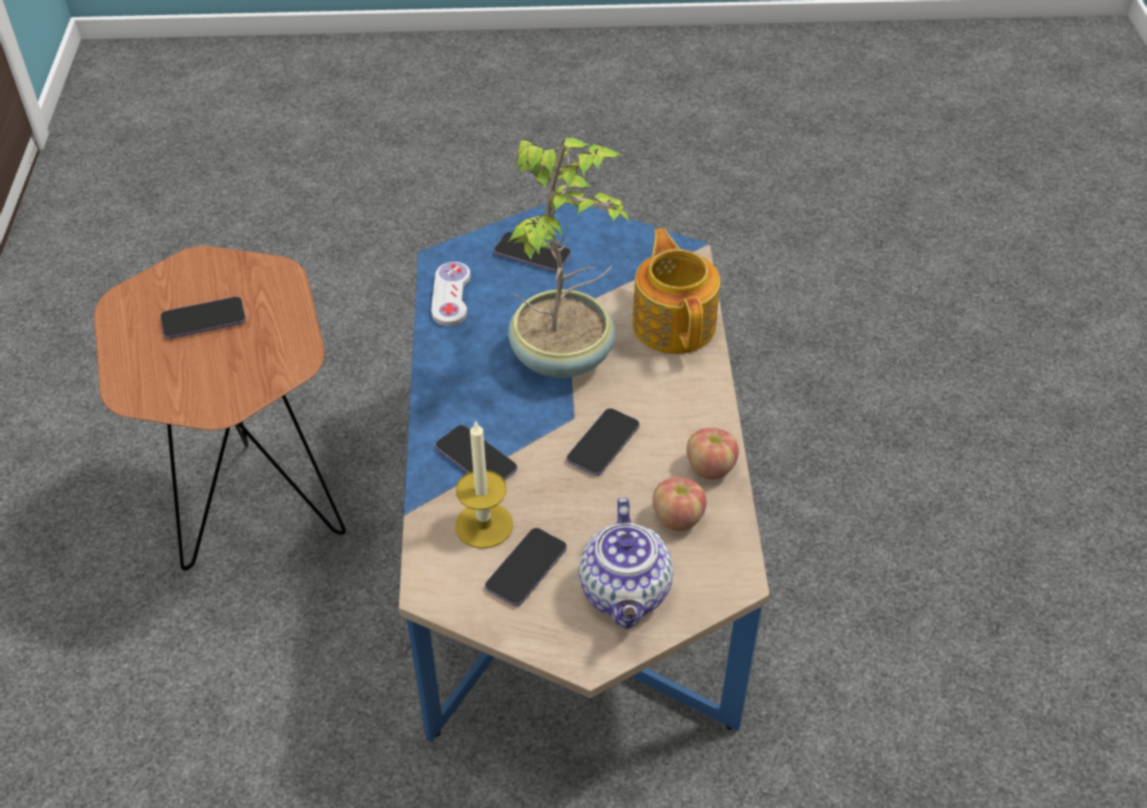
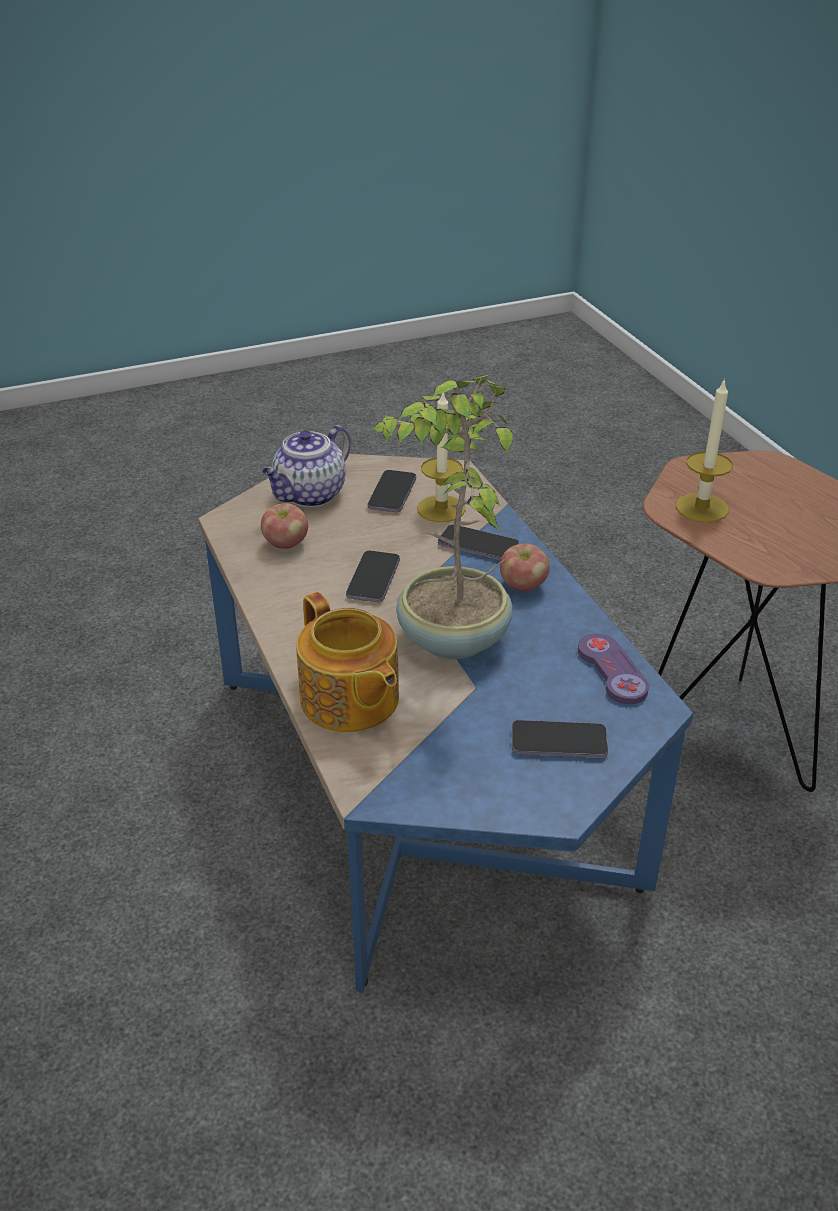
camera: 160 degrees right, 10 degrees down
(204, 320) = (784, 517): phone -> none
(265, 351) = (701, 508): none -> candle
(451, 295) = (612, 670): white game controller -> purple game controller
(626, 594) = (309, 495): teapot -> teapot turned 120 degrees counterclockwise
(710, 468) = (268, 582): apple -> apple (523, 586)

